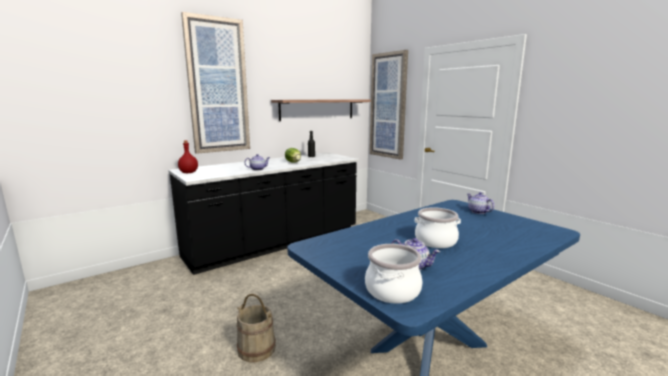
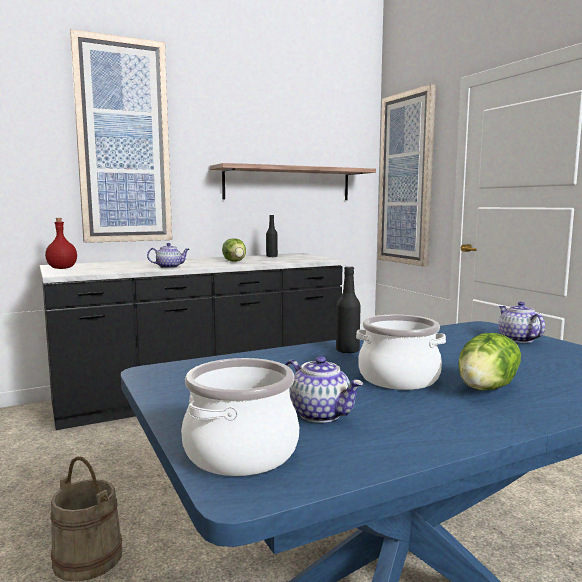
camera: 10 degrees right, 5 degrees down
(398, 225) = (347, 351): none -> black bottle
(480, 244) = (487, 388): none -> lettuce

